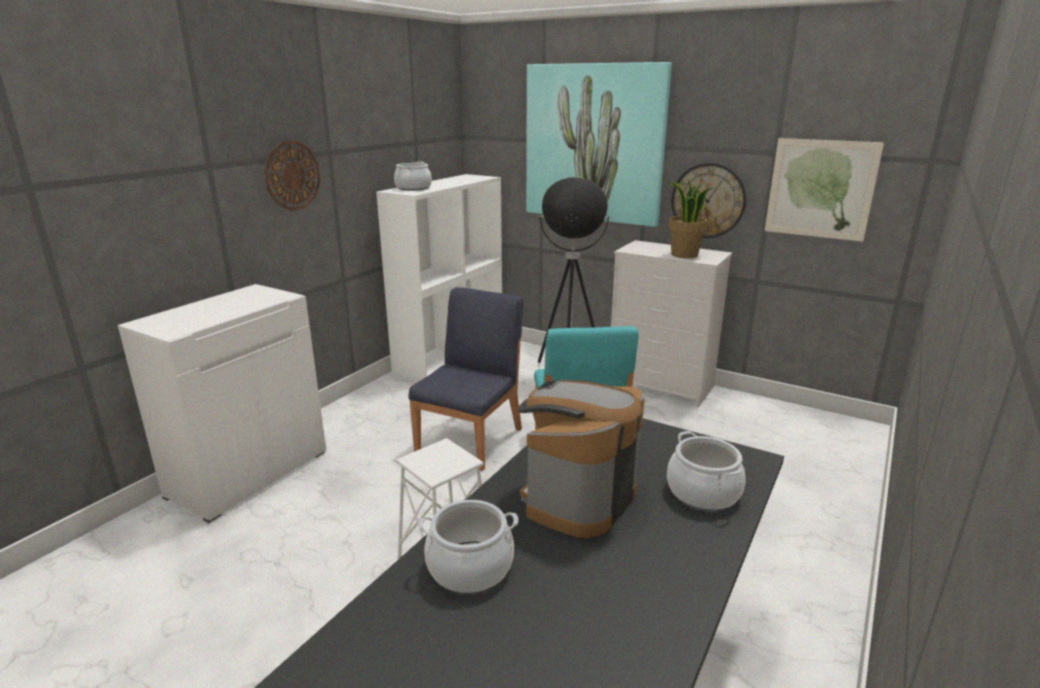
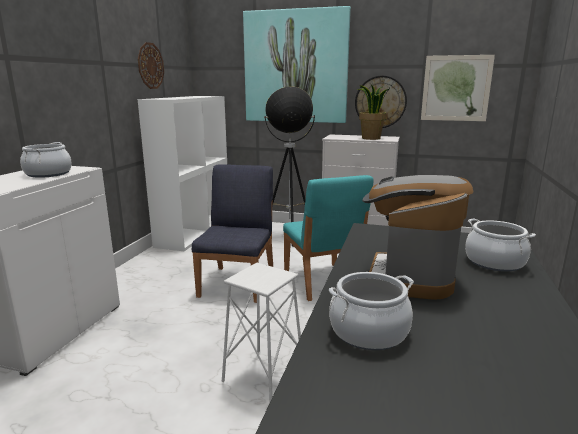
camera: 15 degrees left, 5 degrees down
(292, 175) = (75, 76): wall clock -> wall clock (150, 66)
(413, 188) = (166, 98): cooking pot -> cooking pot (48, 174)

